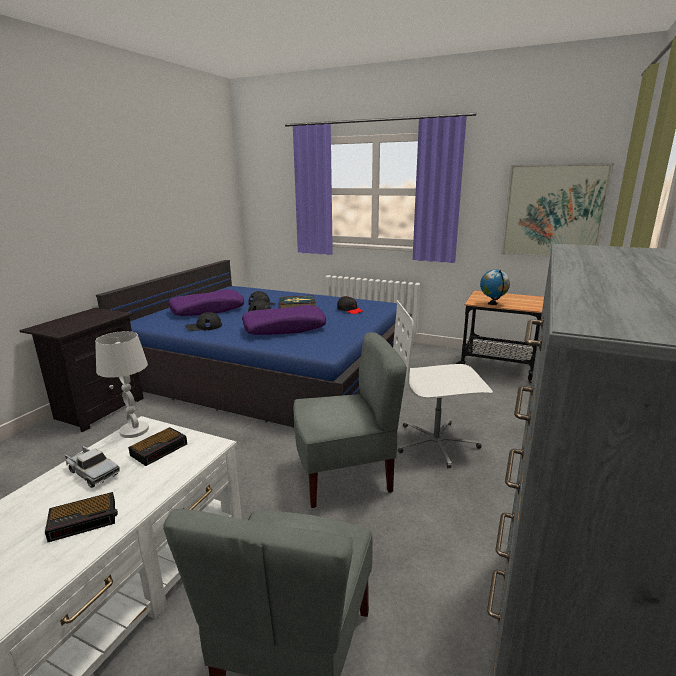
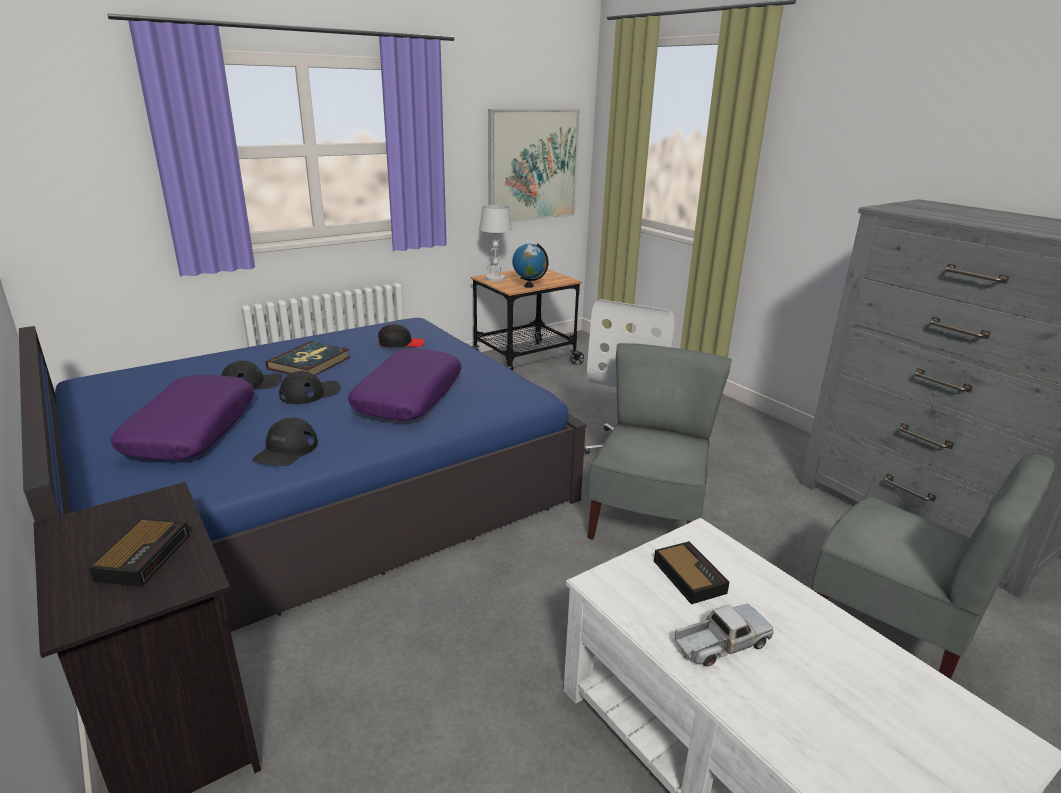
camera: 60 degrees left, 5 degrees up
(85, 520) = (837, 658): alarm clock -> alarm clock (145, 556)
(134, 430) = (616, 591): white table lamp -> white table lamp (495, 278)

